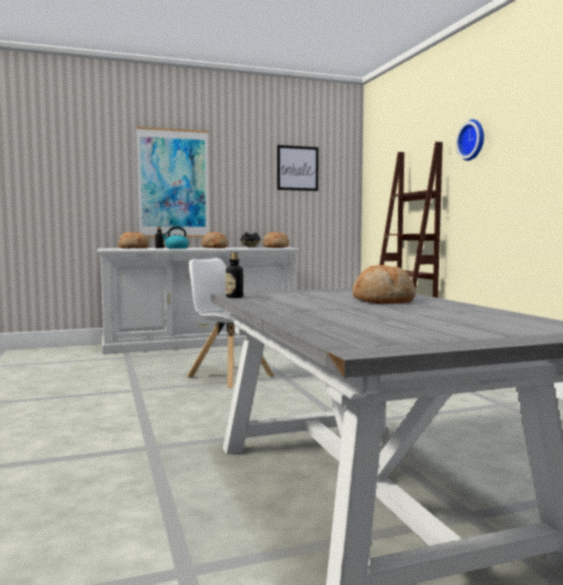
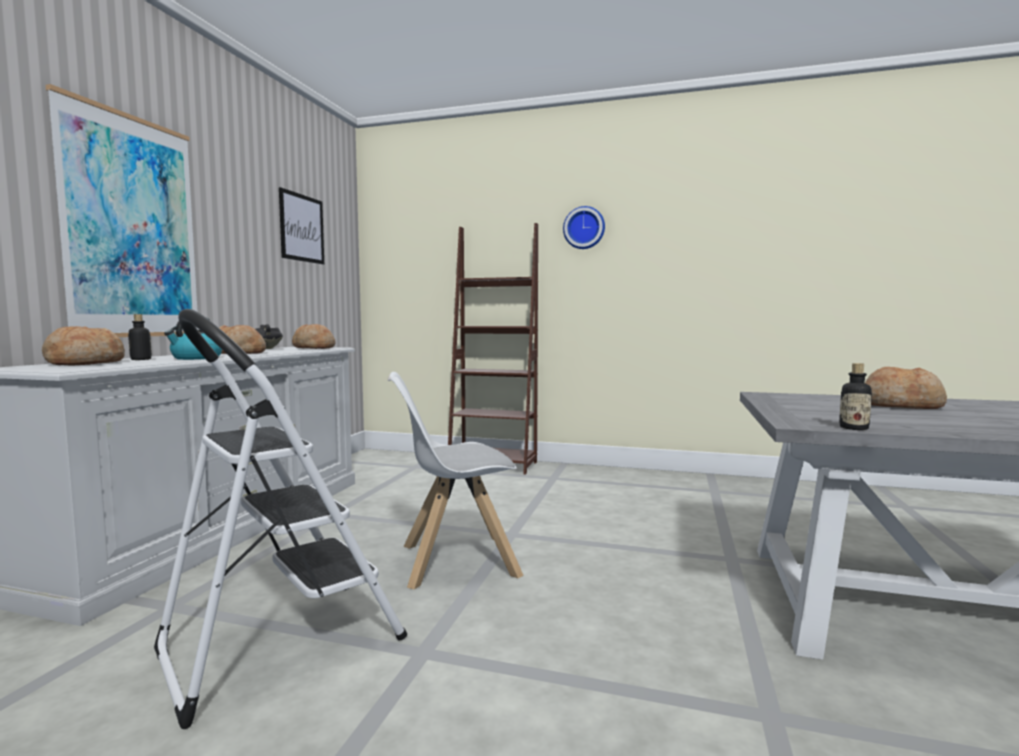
camera: 55 degrees left, 0 degrees up
(117, 373) = (275, 645): none -> step ladder

